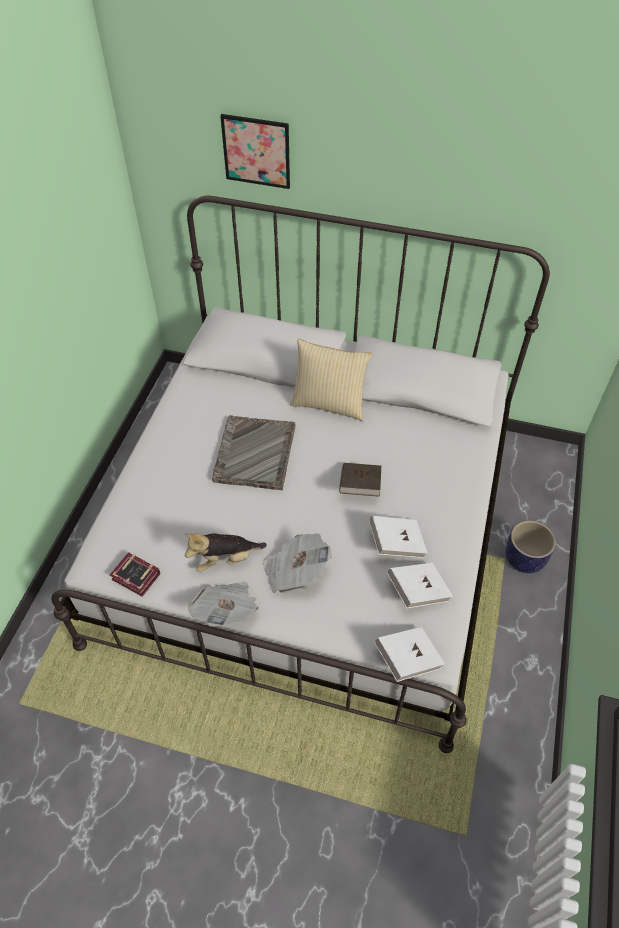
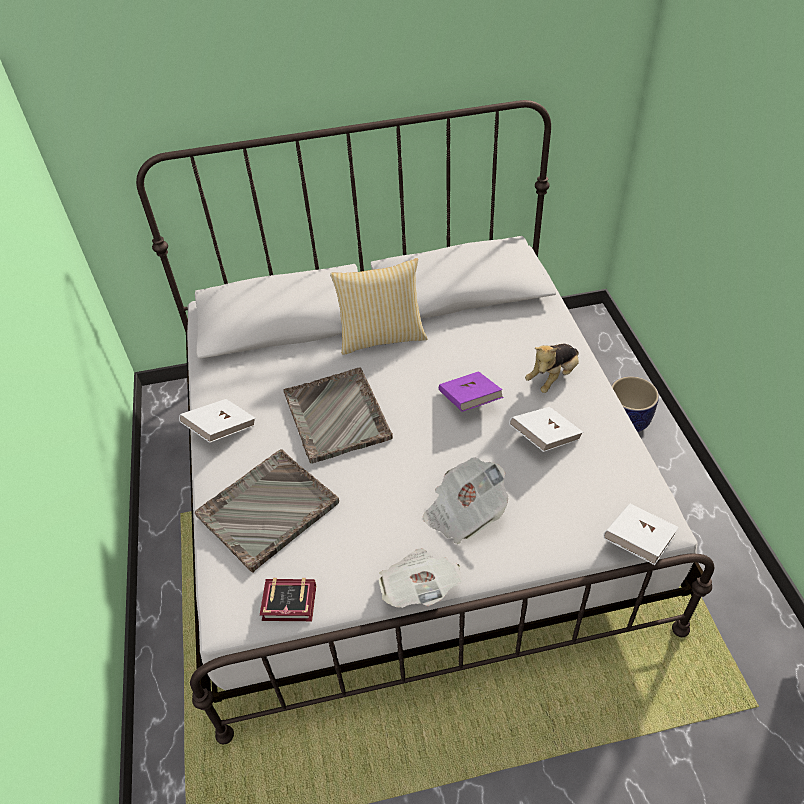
camera: 25 degrees left, 5 degrees down
(162, 503) = (267, 510): none -> grey tray
(225, 559) = (380, 535): plush toy -> plush toy (553, 377)
(256, 151) = (205, 82): picture -> none
(359, 487) = (469, 401): brown book -> purple book
(417, 591) = (598, 473): white book -> white book (221, 430)

